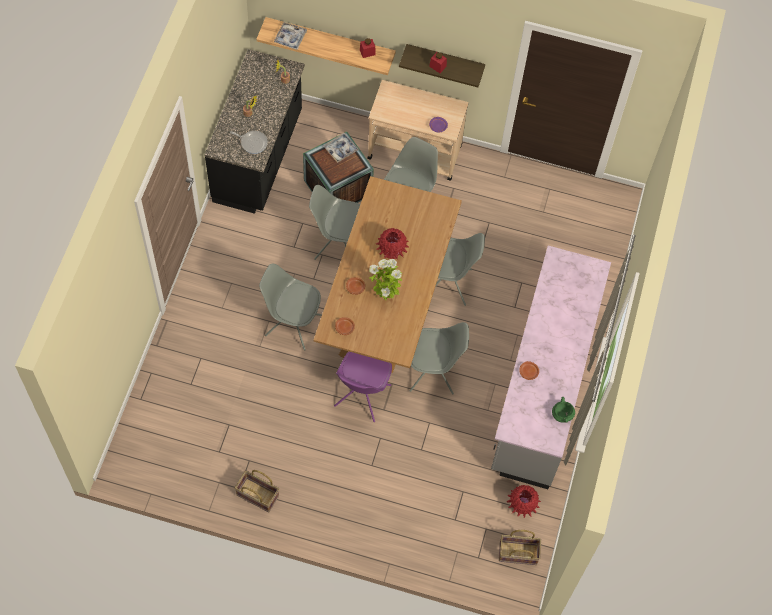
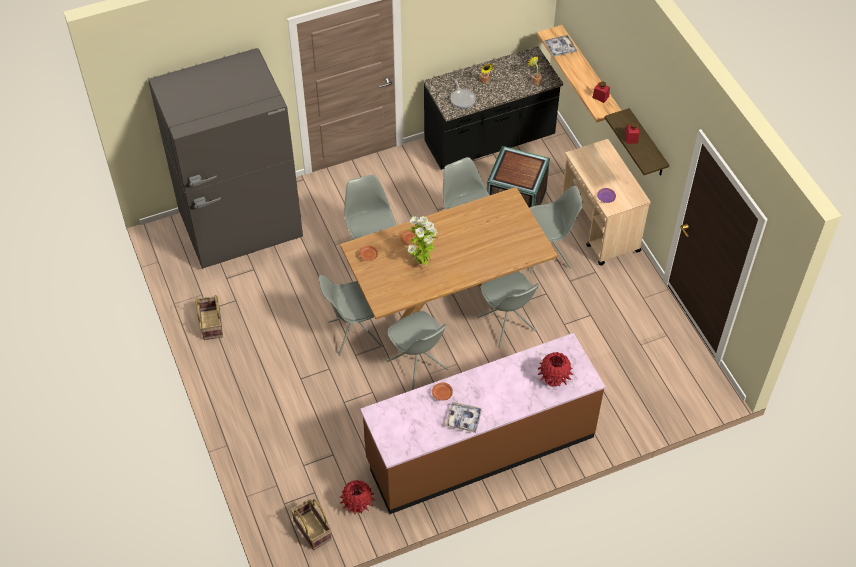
camera: 55 degrees right, 10 degrees down
(174, 403) = (241, 227): none -> grey fridge
(341, 149) = (530, 164): tray -> tray (463, 419)
(362, 396) = (353, 333): purple chair -> grey chair
(391, 251) = (464, 241): red vase -> red vase (554, 379)
(542, 386) = (480, 448): grey counter -> brown counter
(562, 414) = (425, 442): green cooking pot -> none

